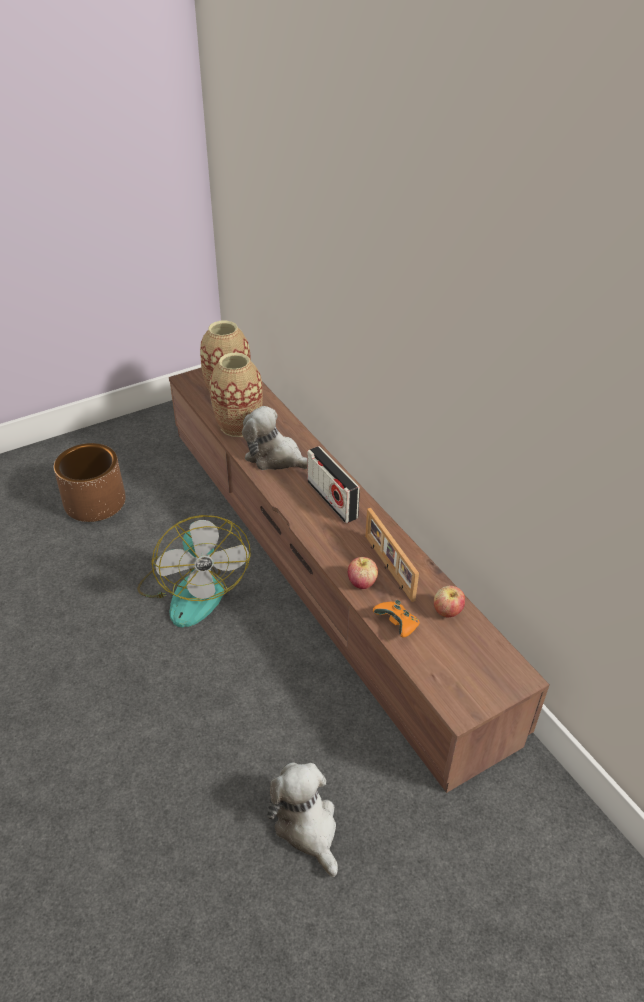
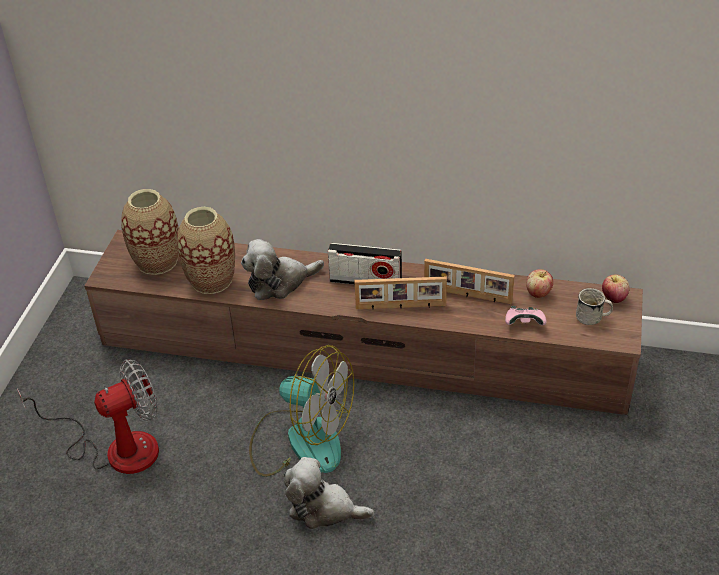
camera: 45 degrees left, 0 degrees up
(95, 503) = (116, 448): brown planter -> fan
(307, 826) = (586, 502): plush toy -> plush toy (324, 508)
(326, 537) = (401, 307): none -> picture frame
(362, 583) = (467, 317): apple -> apple (614, 298)
(397, 625) = (524, 324): orange game controller -> pink game controller
(462, 670) = (593, 318): none -> white mug

